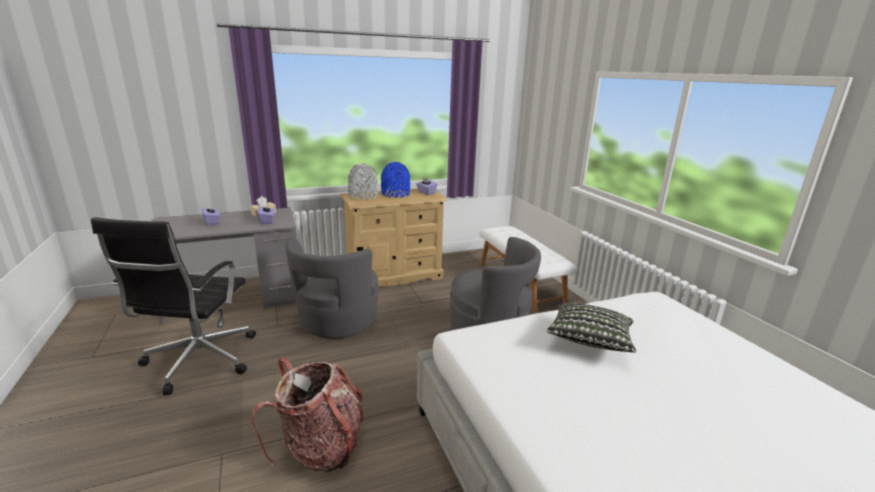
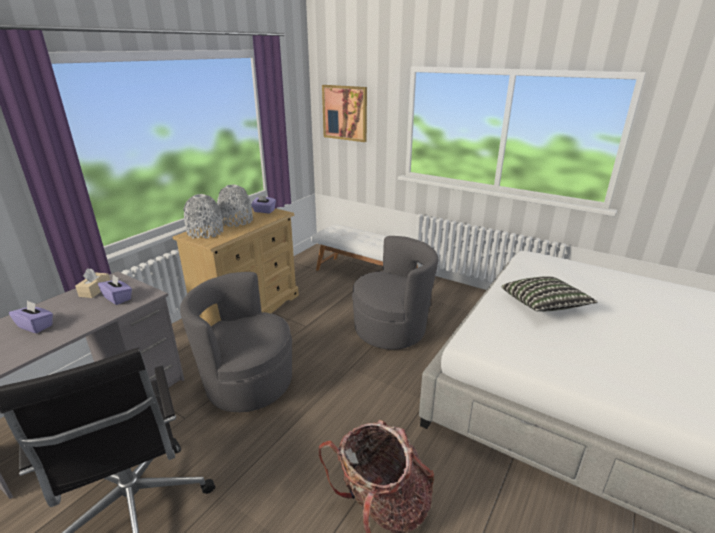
camera: 35 degrees left, 5 degrees up
(337, 322) = (248, 382): grey armchair -> grey armchair turned 120 degrees clockwise
(395, 194) = (236, 221): blue vase -> grey vase
(541, 118) = (345, 113): none -> picture

